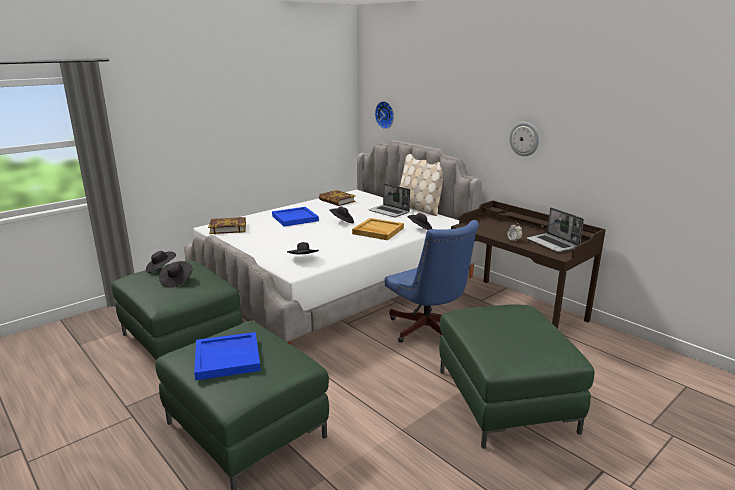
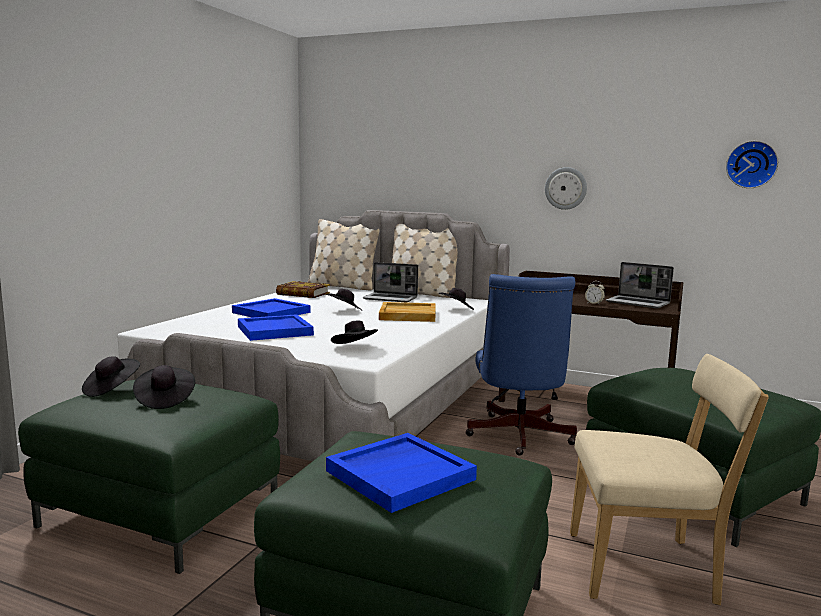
camera: 25 degrees left, 10 degrees down
(228, 228) = (181, 329): book -> none
(277, 236) = (275, 331): none -> blue tray
(373, 195) = (343, 286): none -> beige pillow
(385, 114) = (350, 179): wall clock -> wall clock (751, 164)
(404, 445) = (648, 569): none -> beige chair
(428, 331) = (518, 437): blue office chair -> blue office chair turned 60 degrees clockwise

